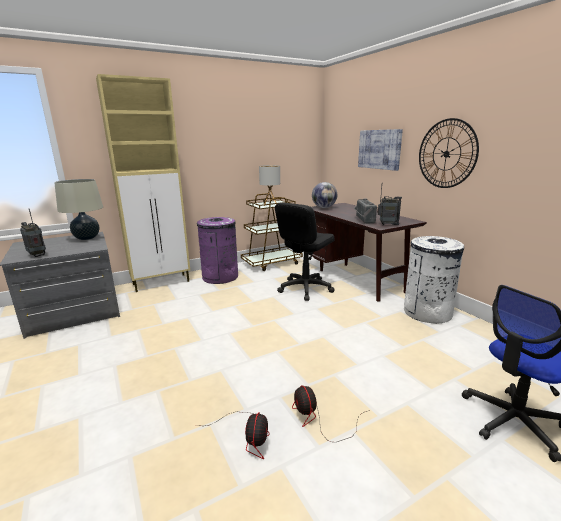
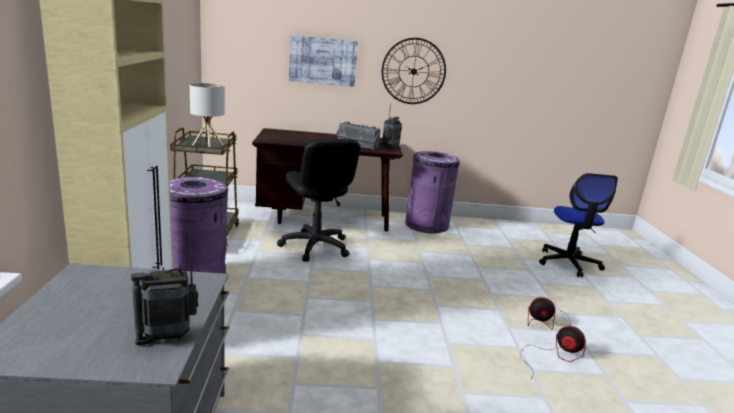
camera: 65 degrees left, 0 degrees up
(87, 238) = (104, 281): beige table lamp -> none
(324, 207) = (273, 138): globe -> none
(427, 312) = (426, 225): white trash can -> purple trash can

